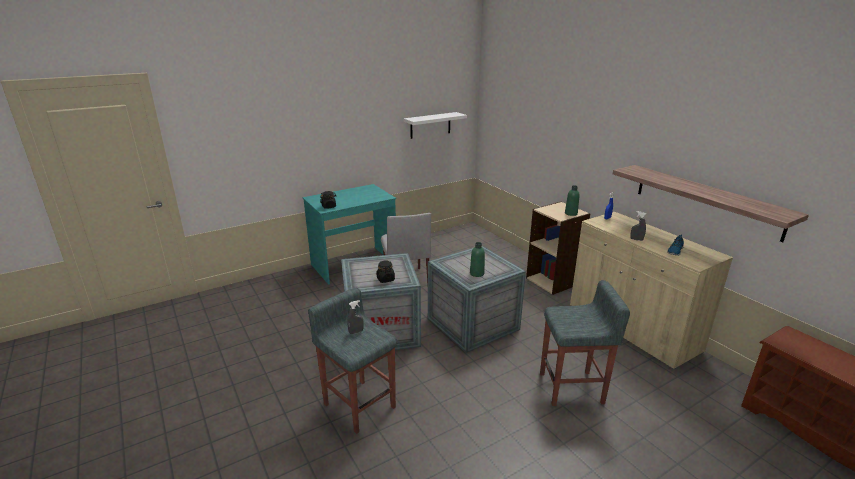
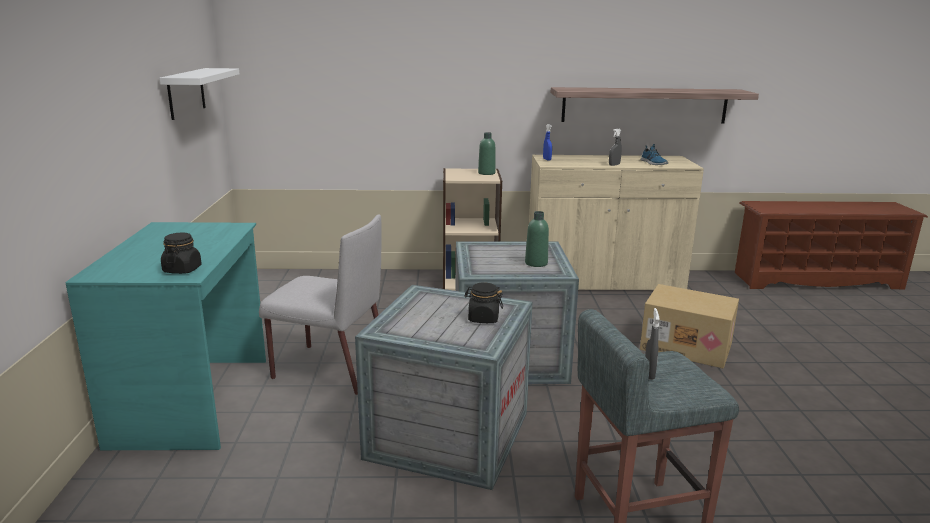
camera: 60 degrees left, 5 degrees down
(572, 388) = (687, 346): grey stool -> cardboard box

